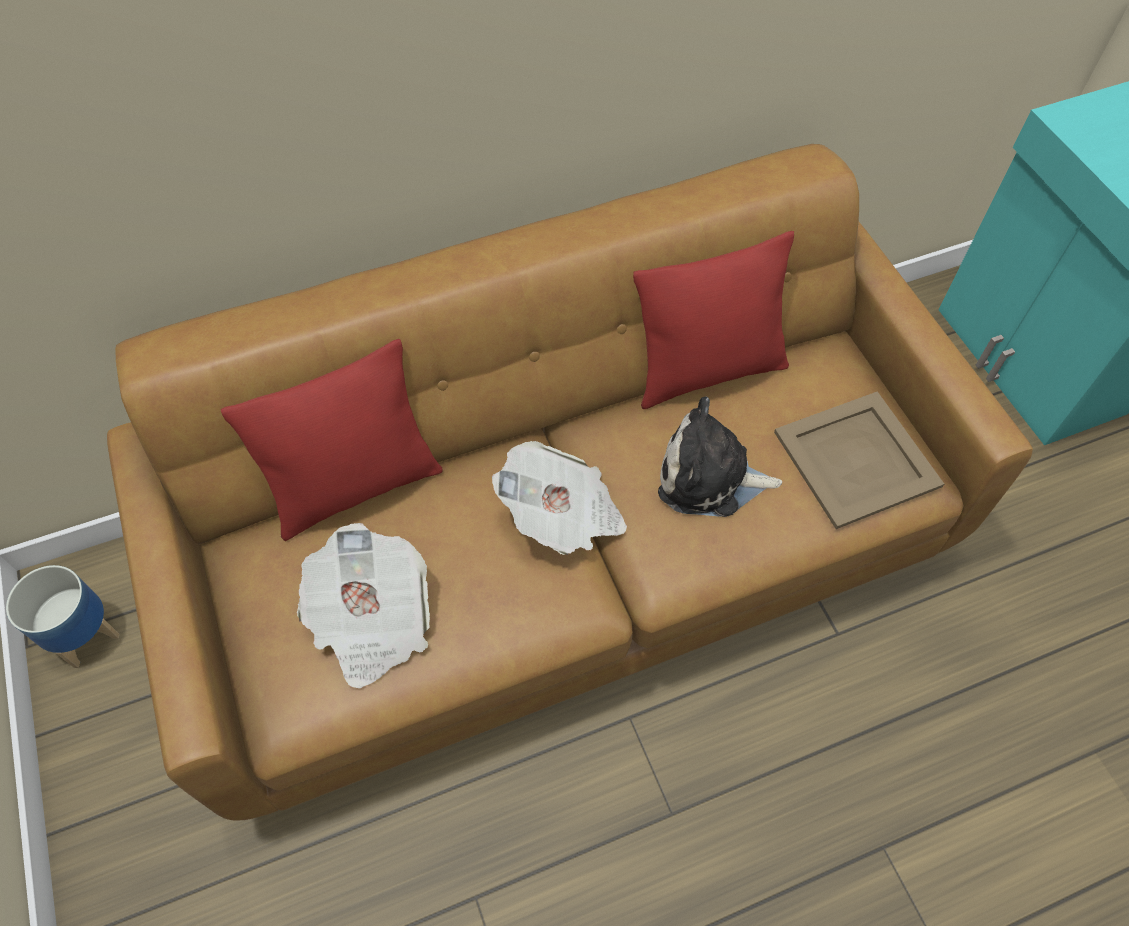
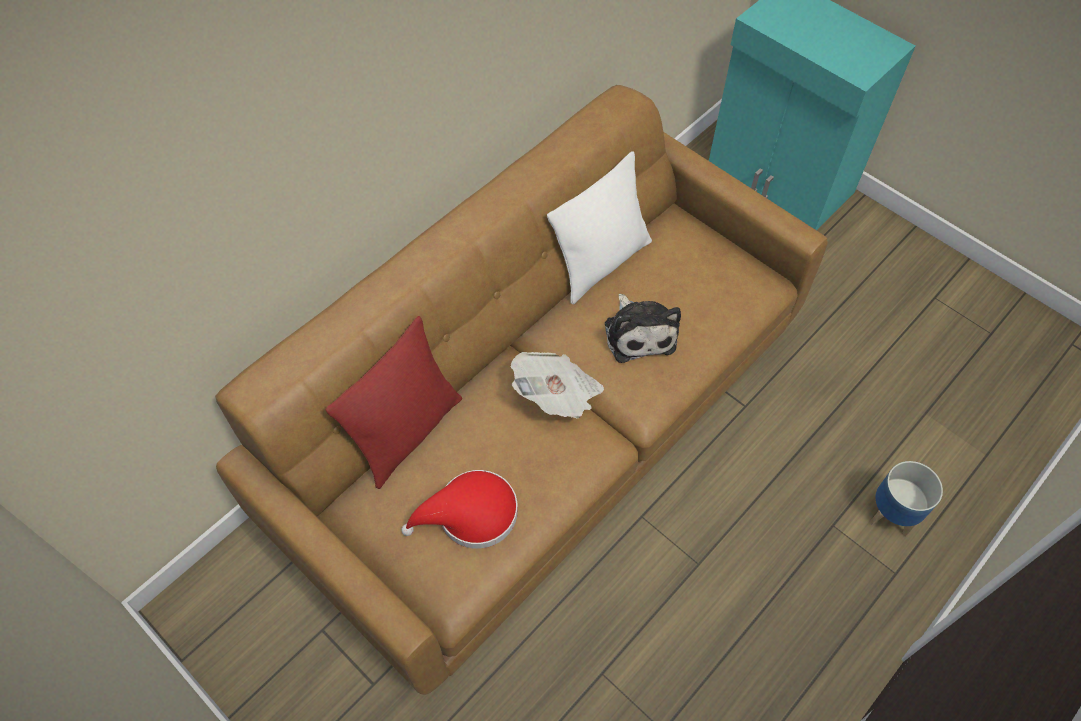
camera: 25 degrees left, 0 degrees up
(85, 634) = (223, 632): planter -> planter (891, 513)
(371, 621) = (470, 515): newspaper -> red hat
(707, 371) = (601, 263): red pillow -> white pillow
(710, 477) = (639, 332): plush toy -> plush toy turned 90 degrees counterclockwise
(858, 459) = (724, 285): beige tray -> none

